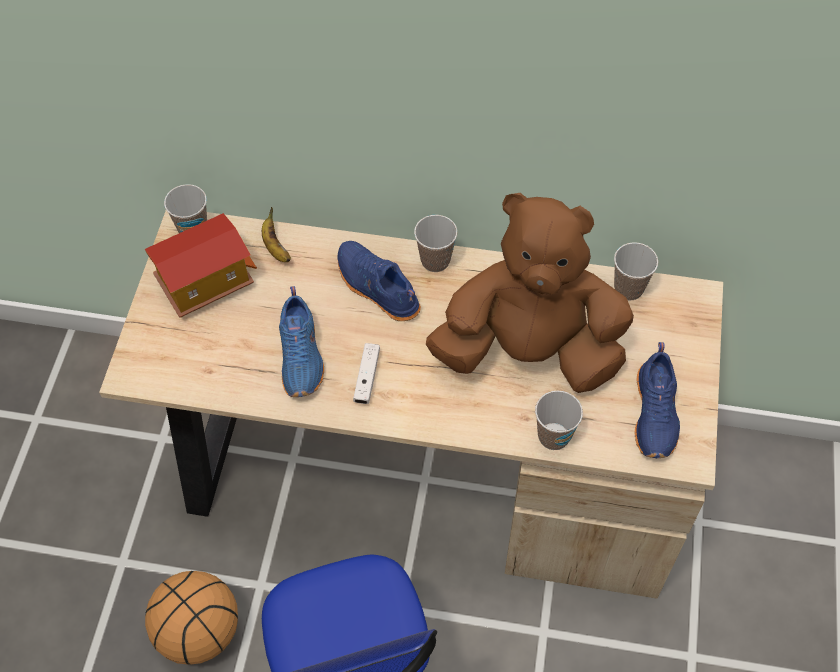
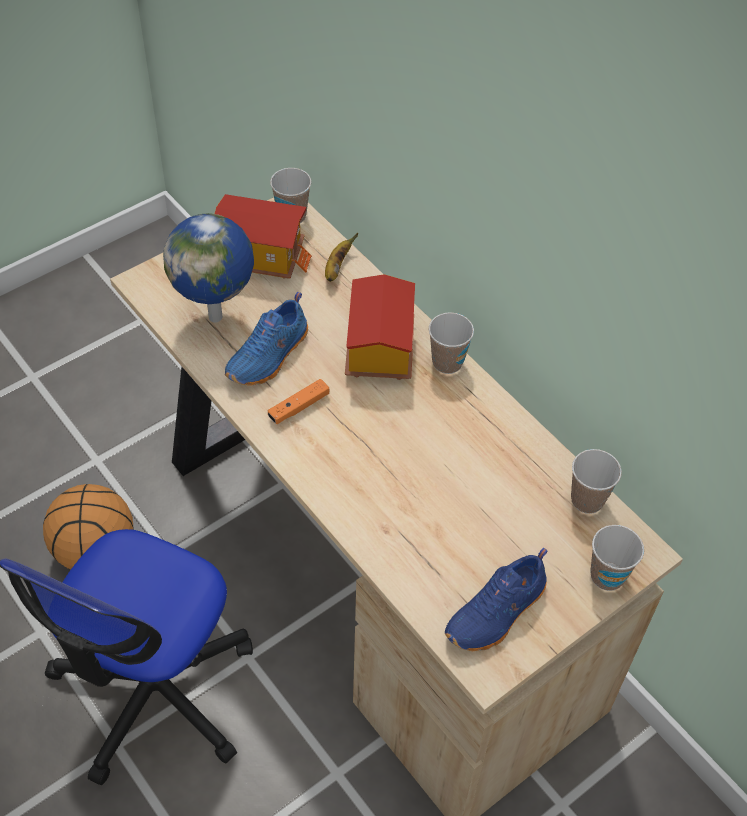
camera: 40 degrees right, 5 degrees down
(225, 356) = (217, 316): none -> globe
(367, 378) = (299, 407): white game controller -> orange game controller
(376, 289) = (378, 350): blue shoe -> toy house
(529, 351) = (446, 484): brown plush toy -> none
(553, 436) = (392, 561): cup -> cup (607, 576)

